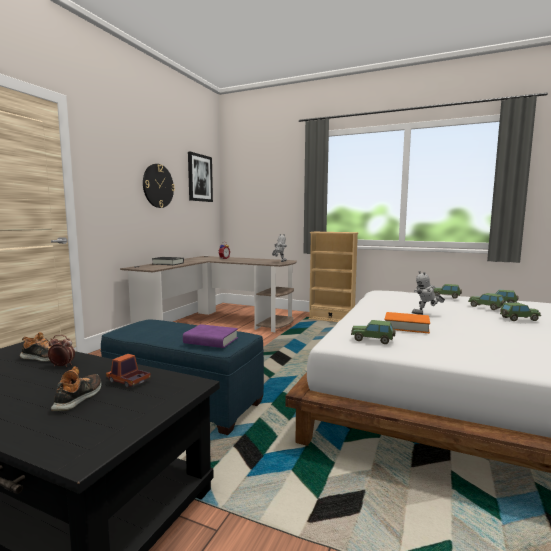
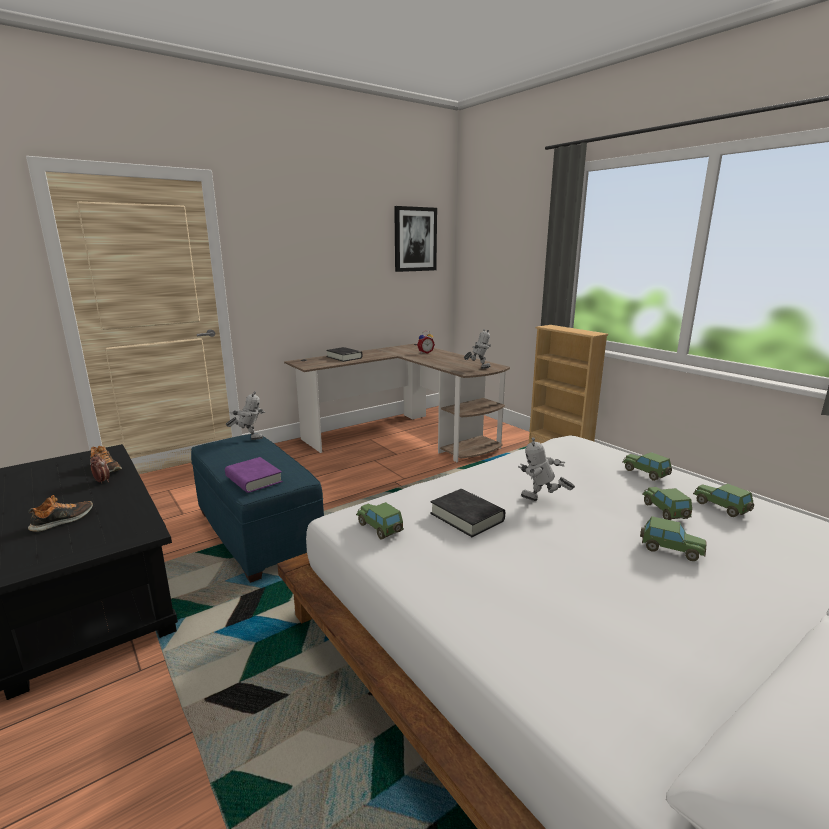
camera: 30 degrees right, 10 degrees up
(128, 381) = (113, 514): toy truck -> none
(151, 321) = (249, 438): none -> toy robot
(158, 186) = (343, 258): wall clock -> none
(406, 326) = (467, 517): orange book -> black book

